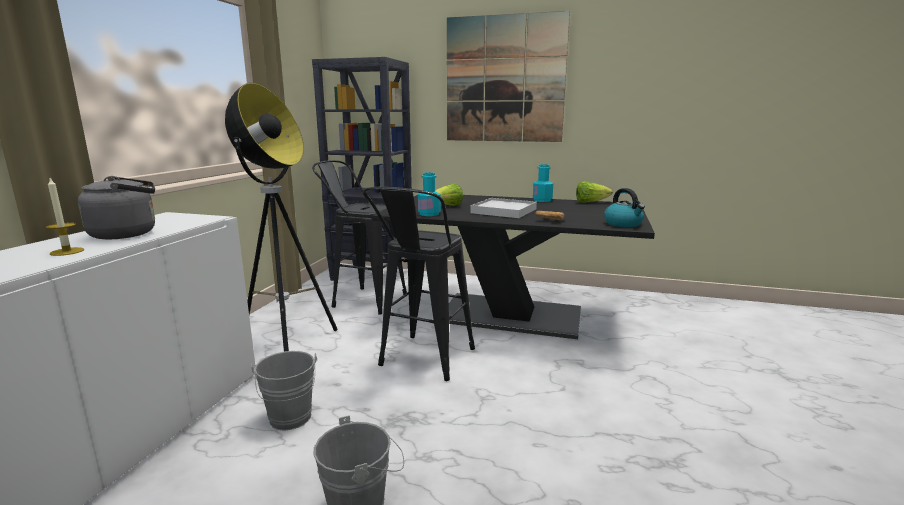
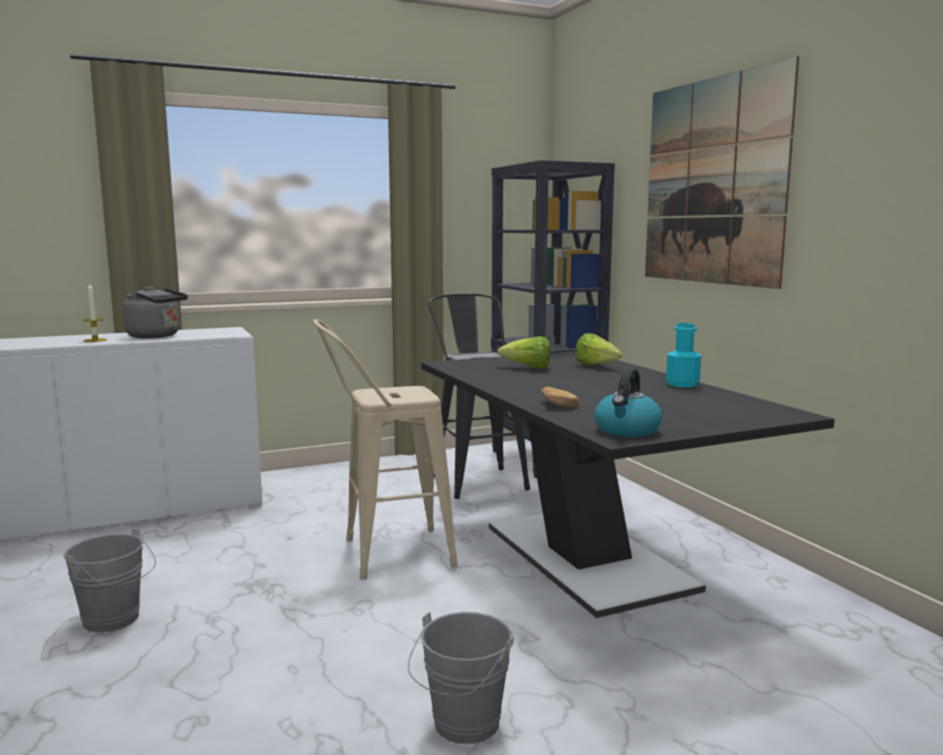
camera: 50 degrees right, 5 degrees down
(287, 344) = (331, 493): floor lamp -> none
(290, 420) = (211, 546): grey bucket -> grey bucket (462, 727)
(422, 362) = (385, 554): black stool -> beige stool
(429, 214) = (471, 371): turquoise bottle -> none
(504, 211) = (561, 385): white tray -> none
(590, 202) = (742, 400): lettuce -> lettuce (596, 366)

